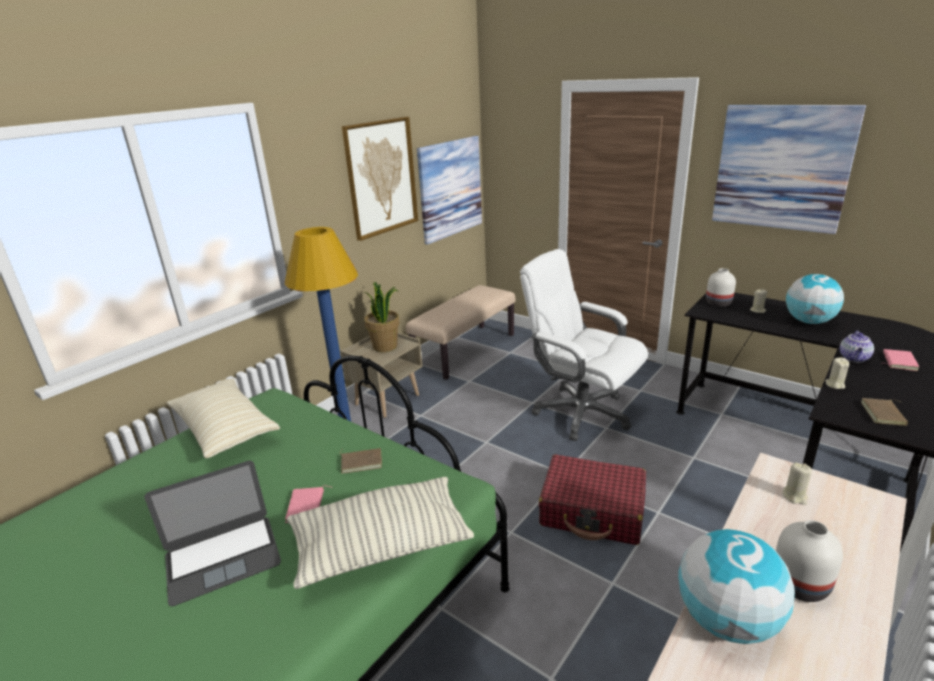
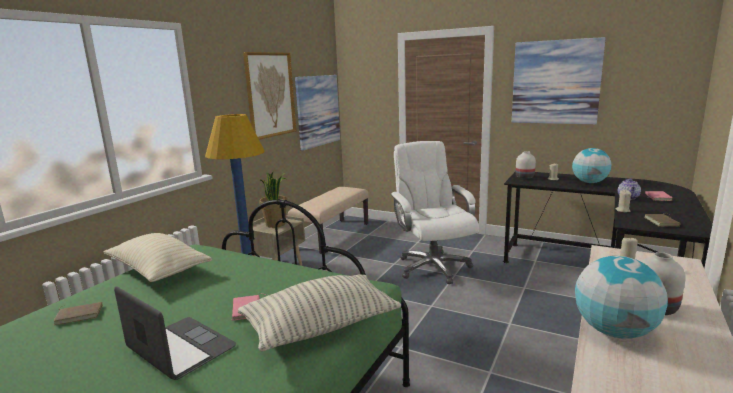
camera: 10 degrees left, 10 degrees down
(222, 558) = (181, 347): laptop -> laptop turned 105 degrees counterclockwise
(362, 461) = (286, 279): brown book -> brown book (80, 314)
(581, 413) = (433, 267): white office chair -> white office chair turned 45 degrees clockwise
(593, 511) = (460, 327): red suitcase -> none

